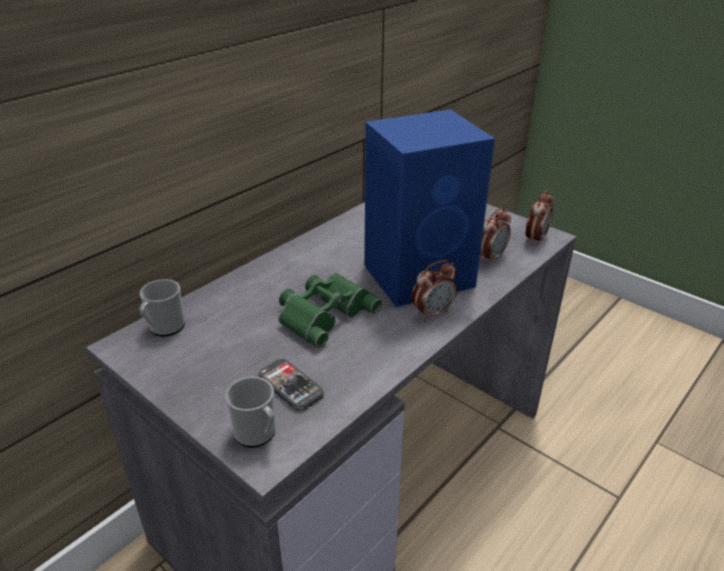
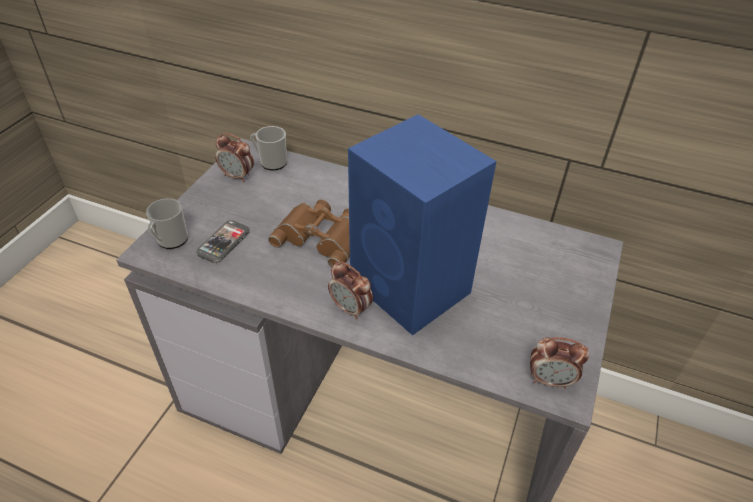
camera: 70 degrees right, 10 degrees up
(324, 313) = (322, 237): green binoculars -> brown binoculars
(490, 257) = (479, 340): alarm clock -> alarm clock (237, 176)

